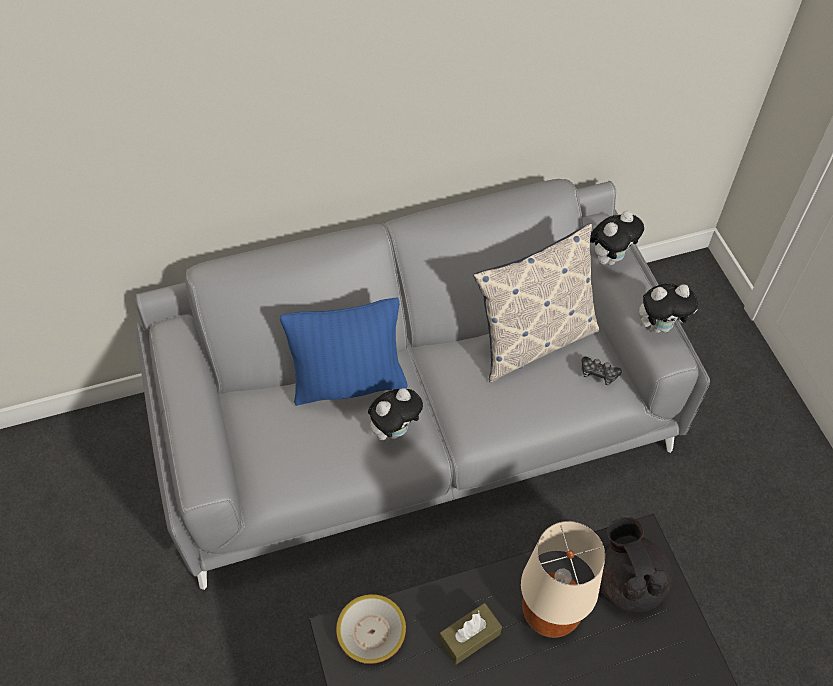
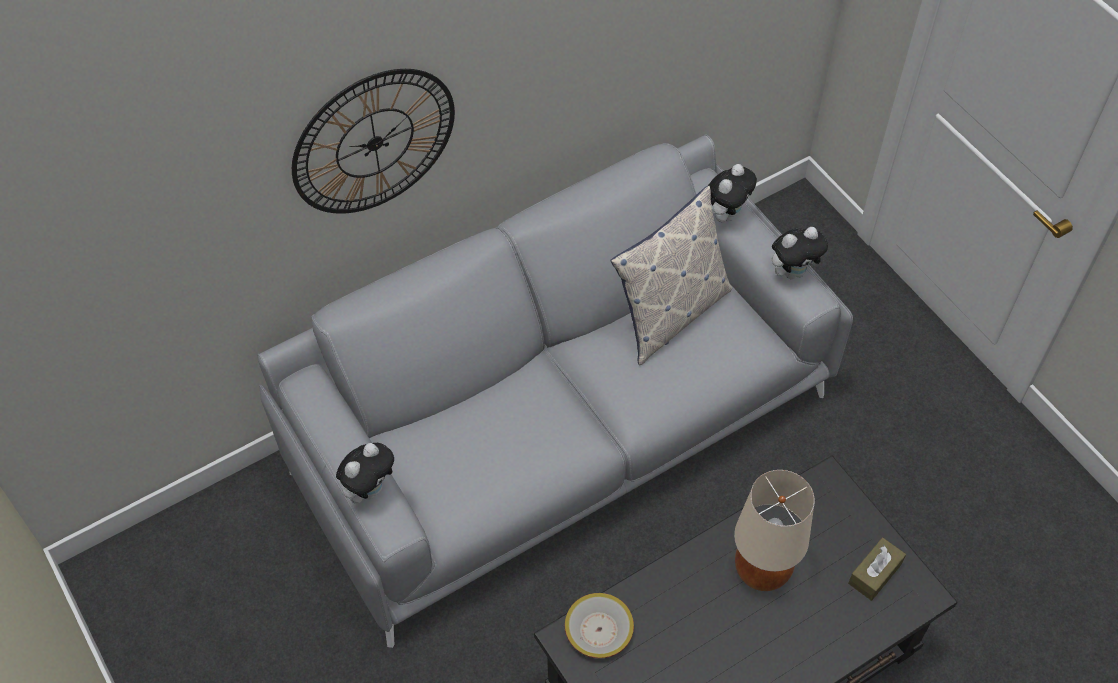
camera: 15 degrees left, 0 degrees up
(258, 110) = (374, 142): none -> wall clock
(349, 383) = (498, 397): blue pillow -> none
(395, 429) = (559, 433): plush toy -> plush toy (369, 489)
(469, 637) = (693, 611): brown tissue box -> brown tissue box (874, 573)
(598, 374) = (743, 332): game controller -> none
(628, 581) = (825, 523): black teapot -> none

